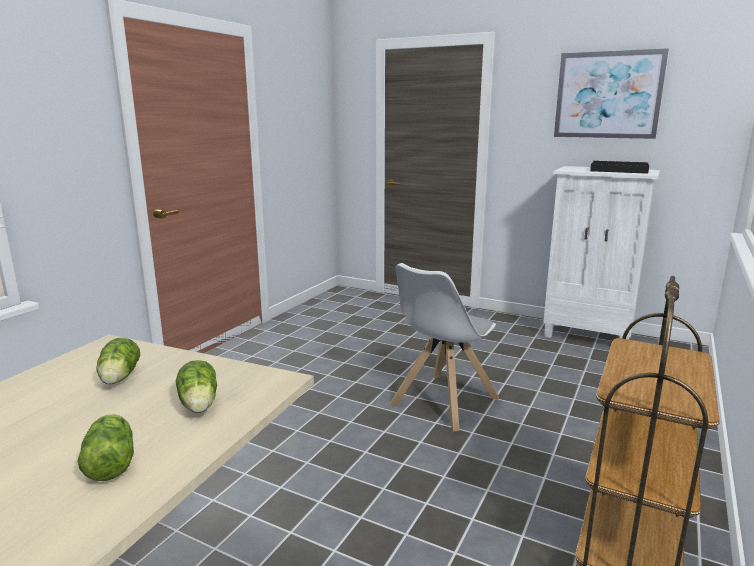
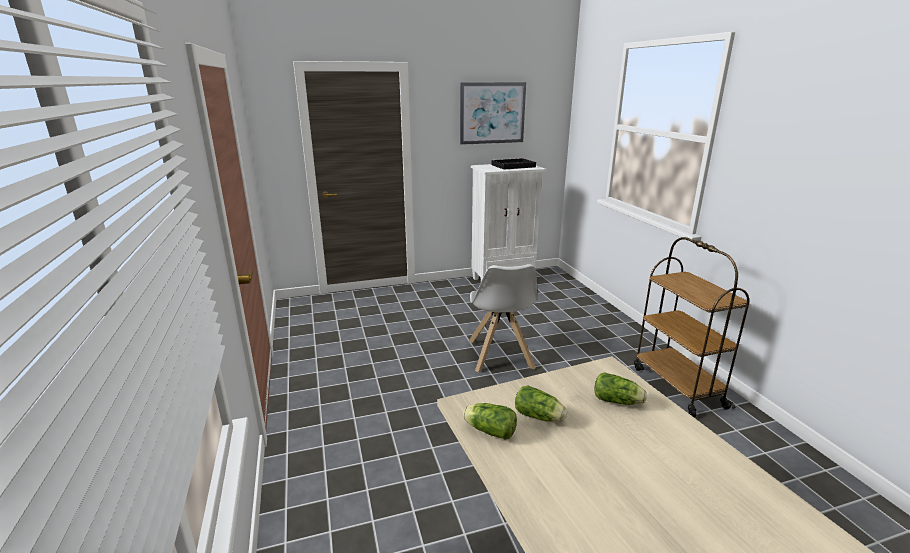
camera: 45 degrees left, 5 degrees up
(111, 461) = (670, 450): lettuce -> lettuce (488, 430)

